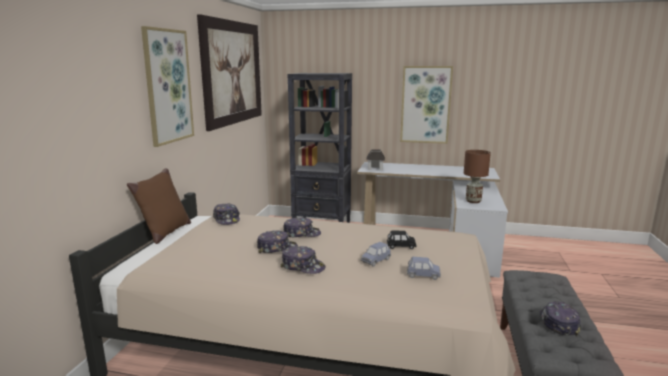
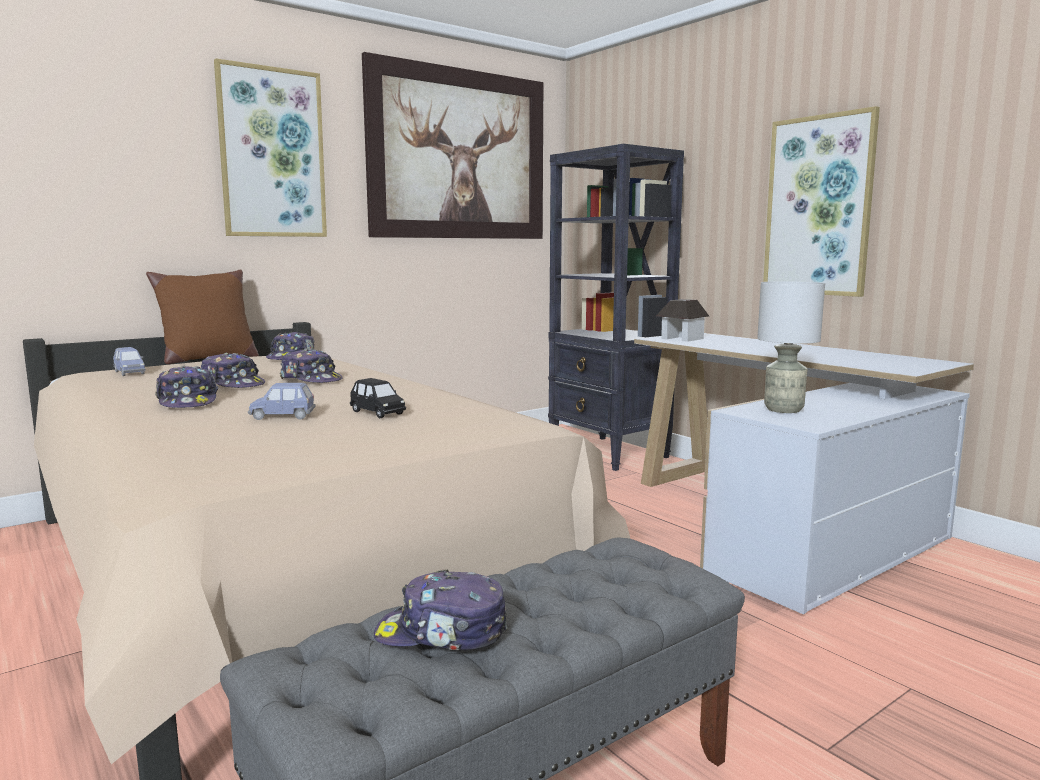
camera: 40 degrees right, 5 degrees down
(423, 275) = (273, 443): blue toy car -> blue toy car (129, 373)
(473, 201) = (784, 409): brown table lamp -> grey table lamp
(558, 323) = (442, 633): cap -> cap turned 135 degrees counterclockwise

